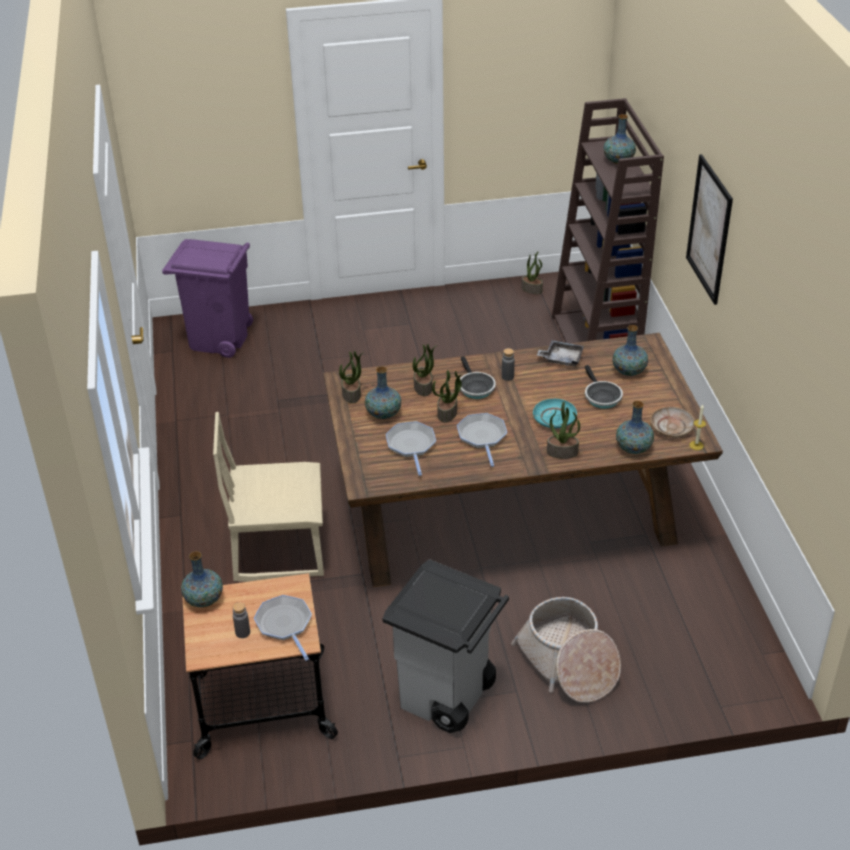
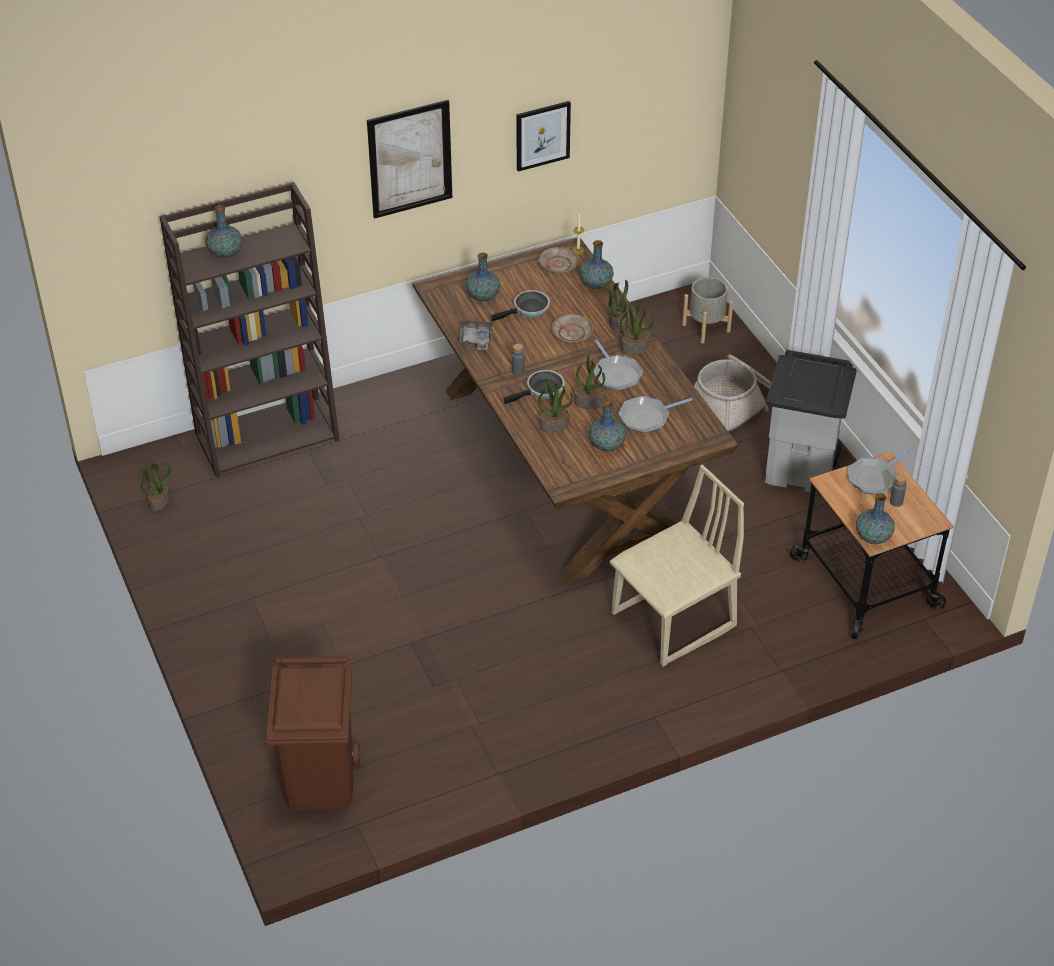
camera: 105 degrees left, 5 degrees up
(219, 339) = (320, 781): purple trash can -> brown trash can
(279, 549) = (674, 621): beige chair -> beige chair turned 105 degrees counterclockwise
(352, 394) = (584, 473): potted plant -> potted plant (635, 347)
(482, 437) = (616, 374): frying pan -> frying pan turned 90 degrees counterclockwise
(554, 419) = (572, 333): turquoise plate -> beige plate
(709, 672) = (706, 328): none -> grey planter
(762, 326) = (542, 135): none -> picture

